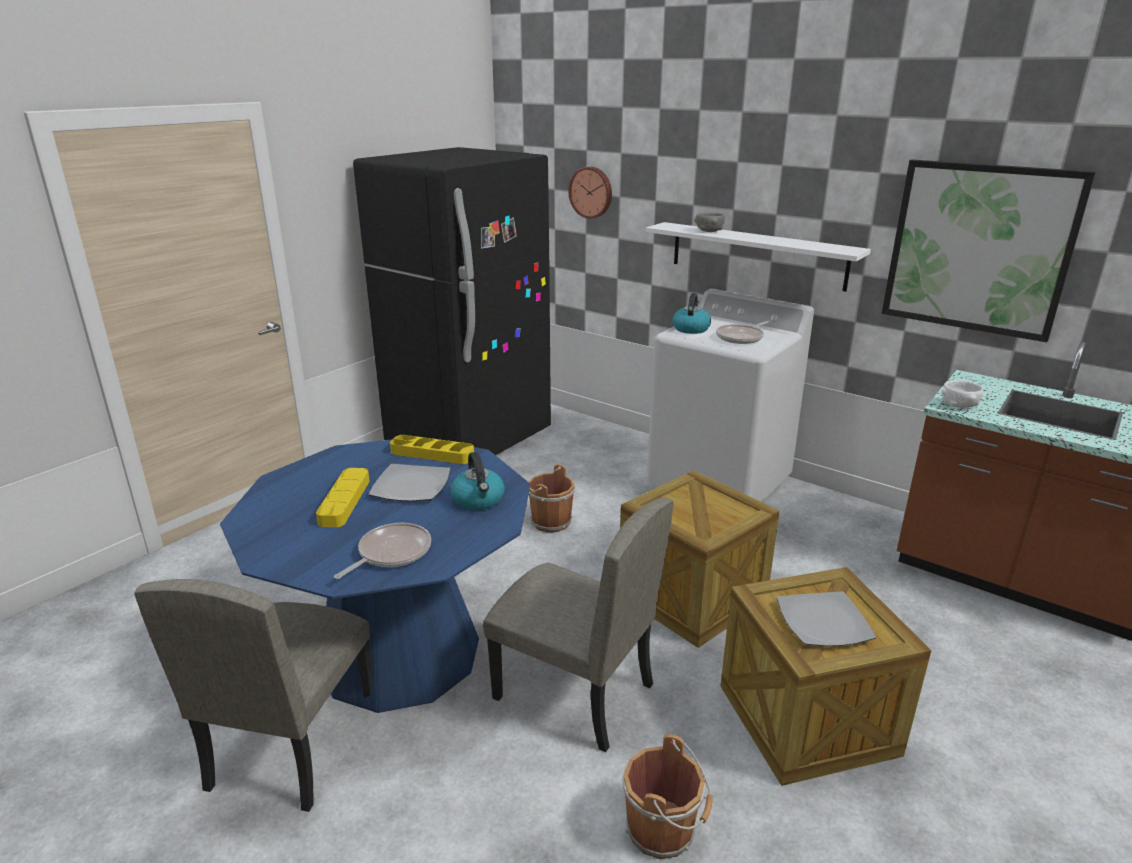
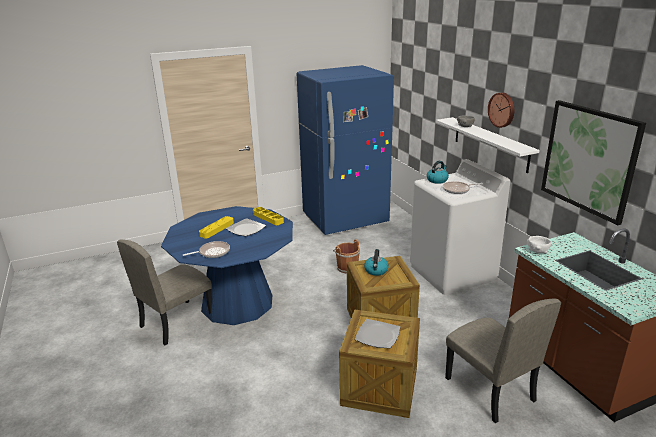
camera: 30 degrees right, 0 degrees up
(470, 440) = (345, 220): black fridge -> blue fridge
(478, 500) = (264, 241): kettle -> kettle (376, 271)
(573, 692) = (289, 340): beige chair -> beige chair (489, 389)
(591, 192) = (425, 95): wall clock -> wall clock (502, 109)
(663, 830) = (276, 400): brown bucket -> none

